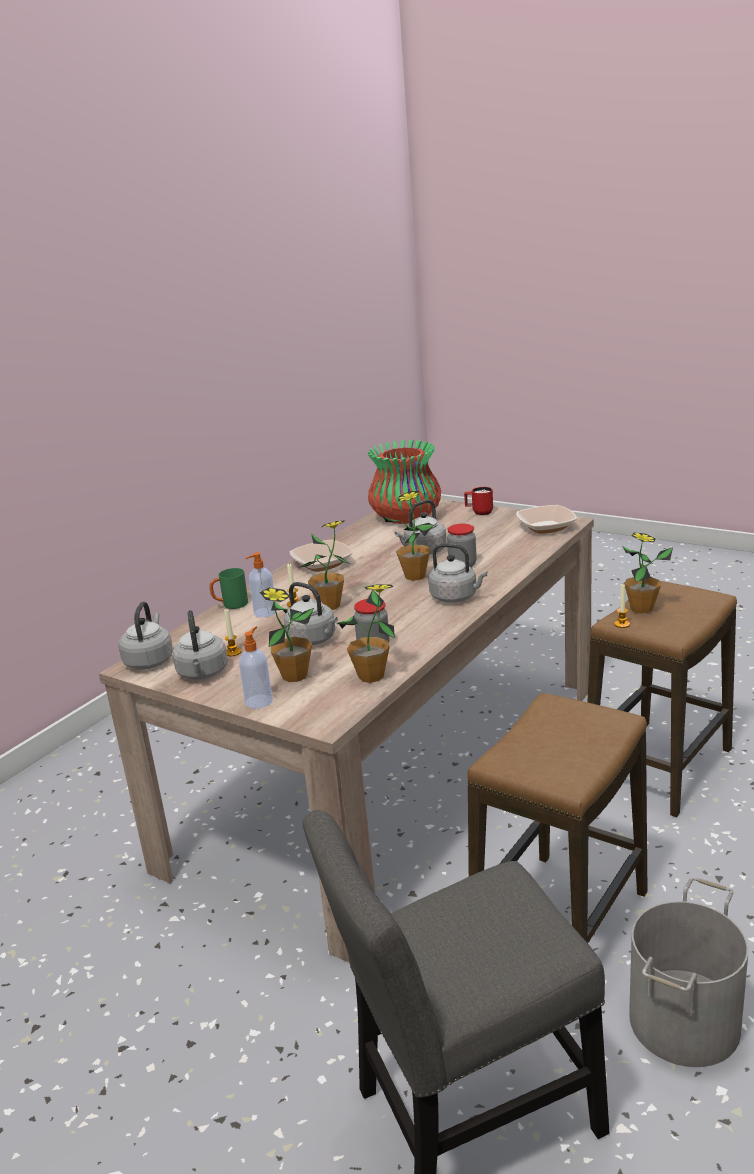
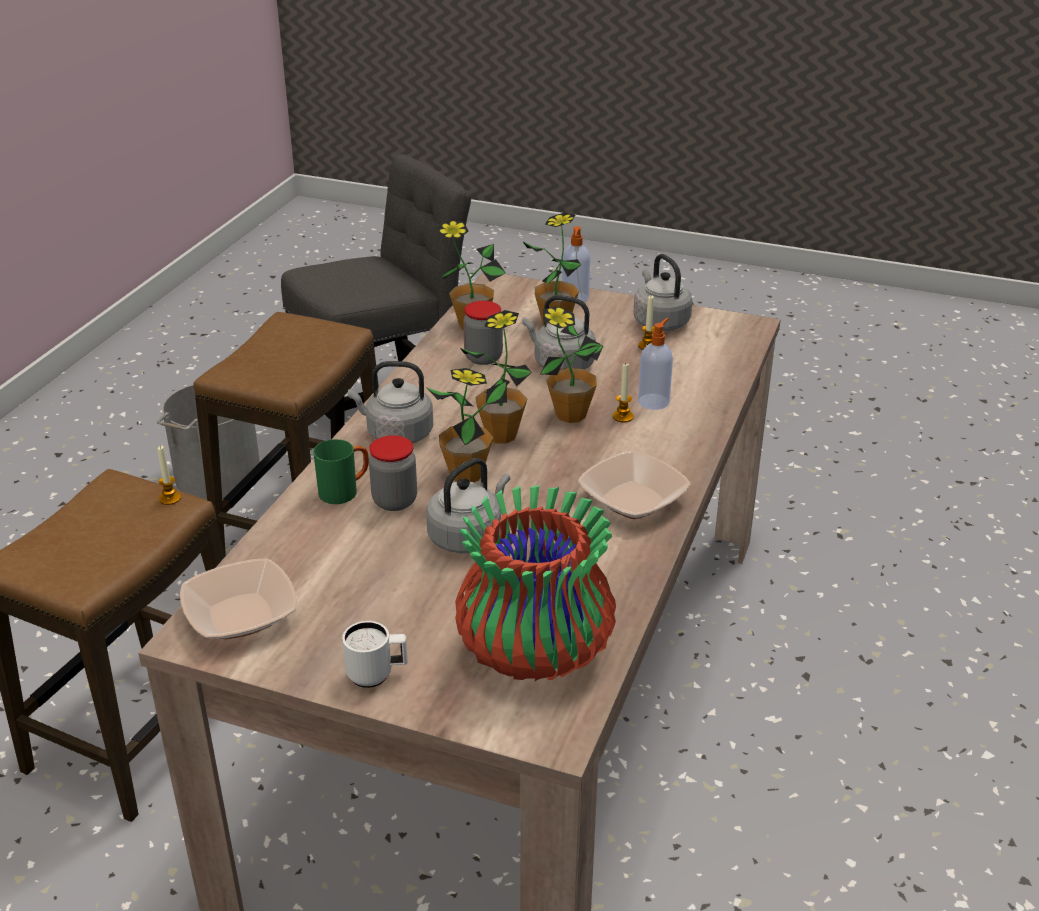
camera: 165 degrees right, 10 degrees up
(150, 660) = (737, 333): grey kettle -> none
(230, 605) = (713, 412): green mug -> green mug (345, 491)
(479, 512) = (377, 675): red mug -> white mug
(641, 609) = (127, 538): potted plant -> potted plant (501, 435)

